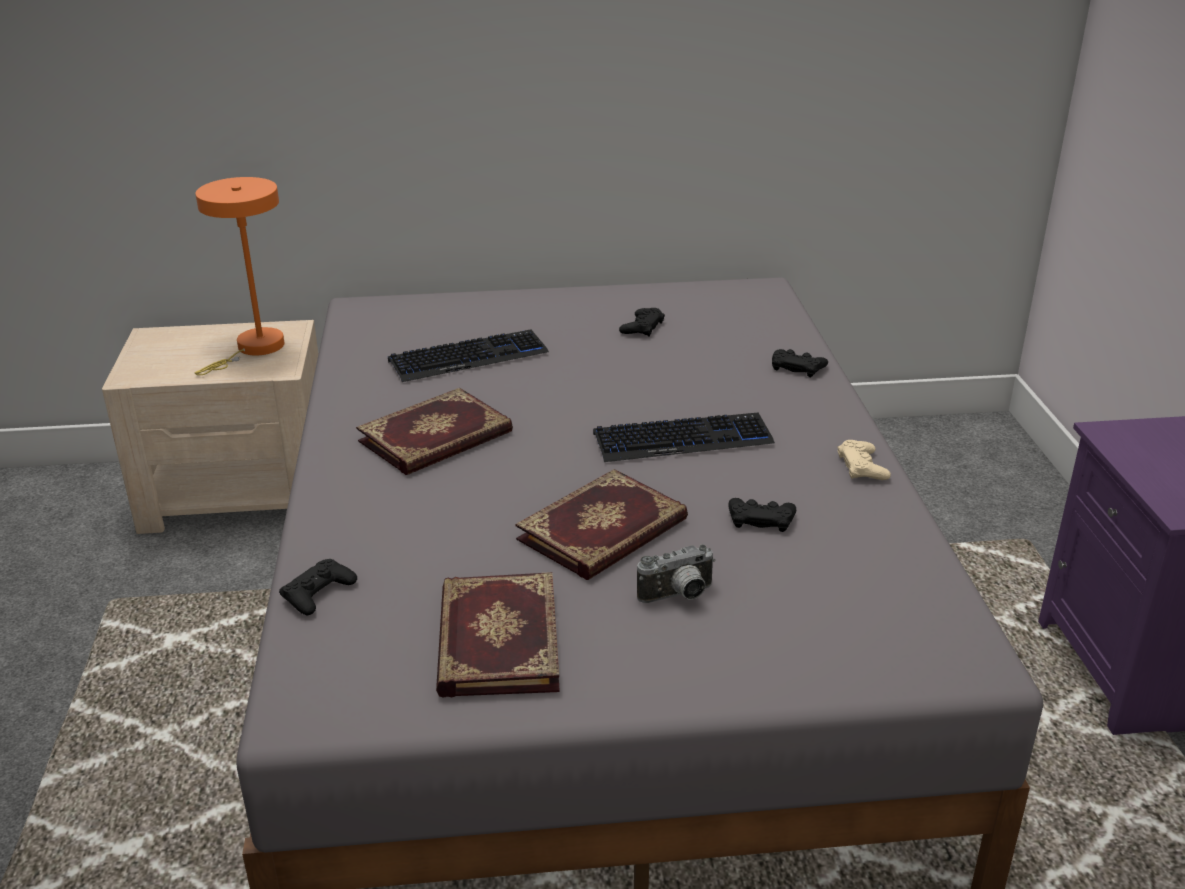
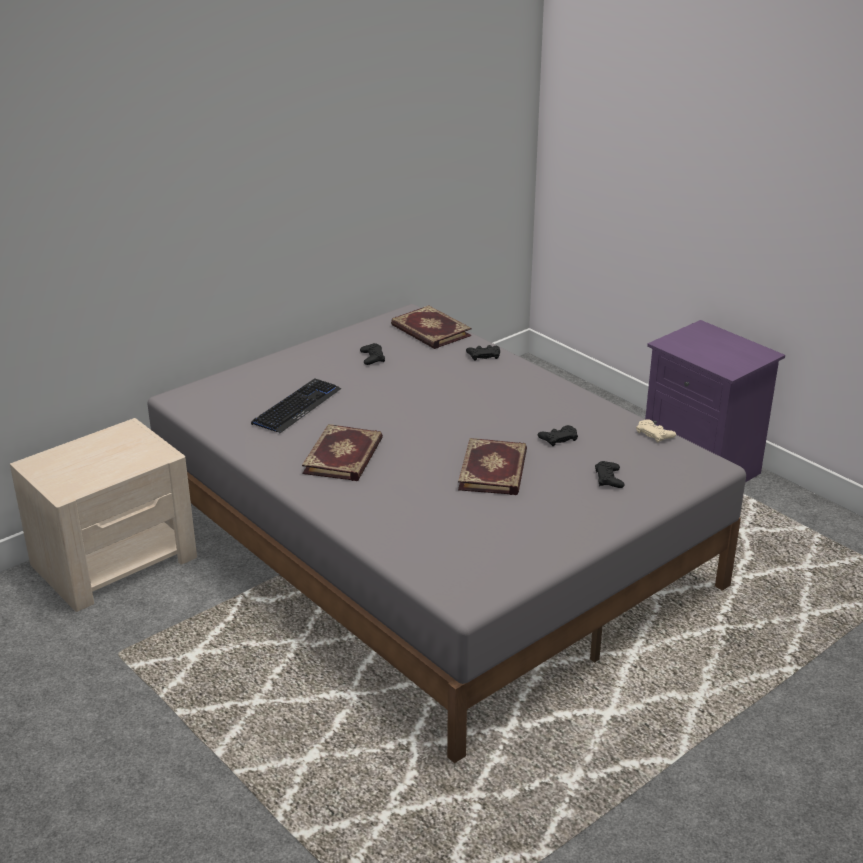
camera: 35 degrees left, 0 degrees up
(255, 349) = (125, 448): orange table lamp -> none
(318, 593) = (396, 551): black game controller -> black game controller (609, 478)
(495, 640) = (509, 536): book -> book (430, 331)
(679, 596) = (565, 486): camera -> none
(683, 440) = (474, 413): keyboard -> none
(862, 466) = (574, 397): beige game controller -> beige game controller (654, 434)

